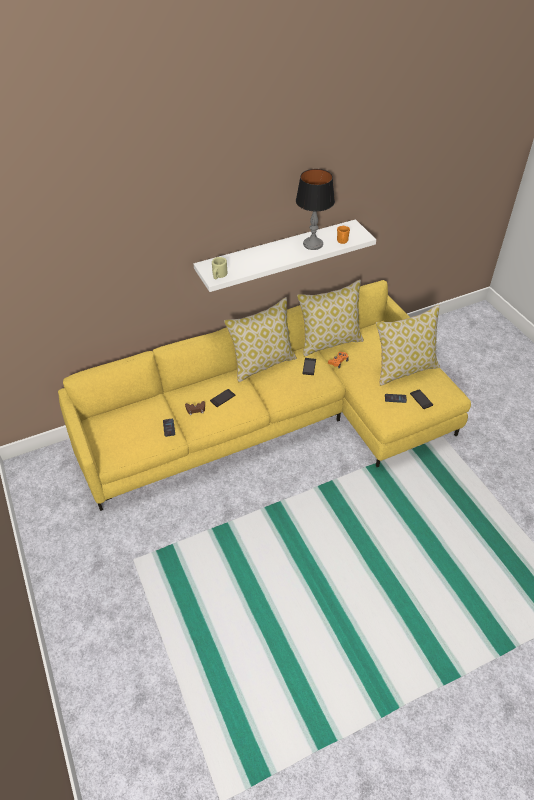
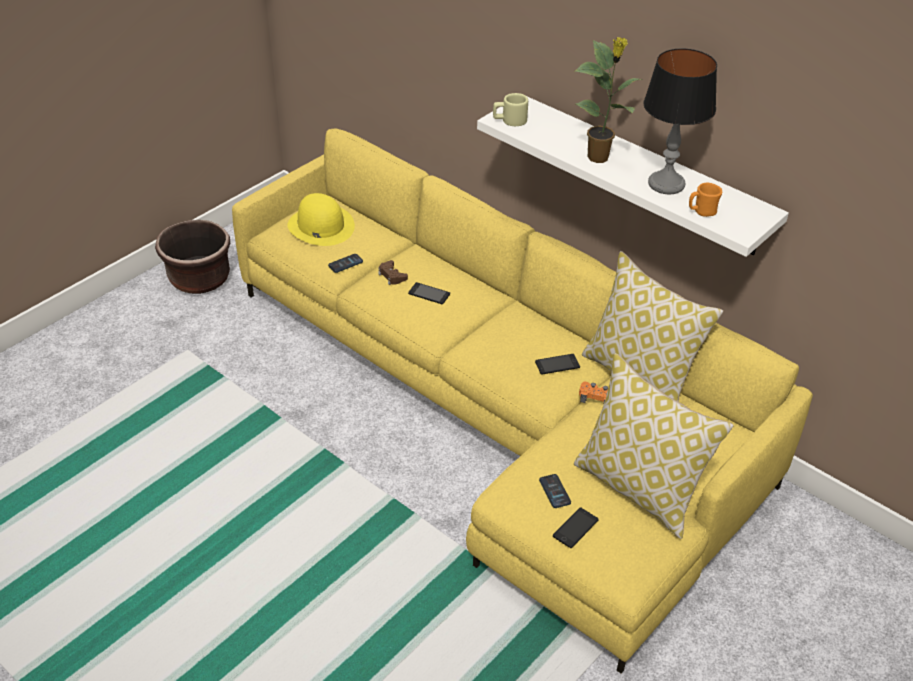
camera: 65 degrees right, 5 degrees down
(61, 535) = (199, 278): none -> brown planter
(122, 429) = (320, 226): none -> yellow hat
(262, 363) = (532, 314): pillow -> none
(276, 256) = (599, 157): none -> potted plant

